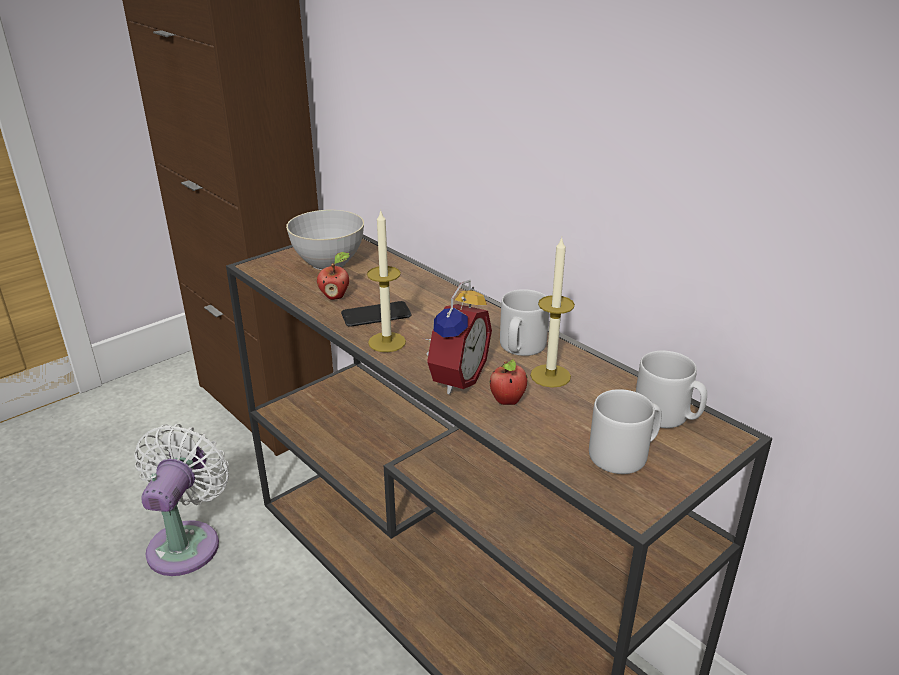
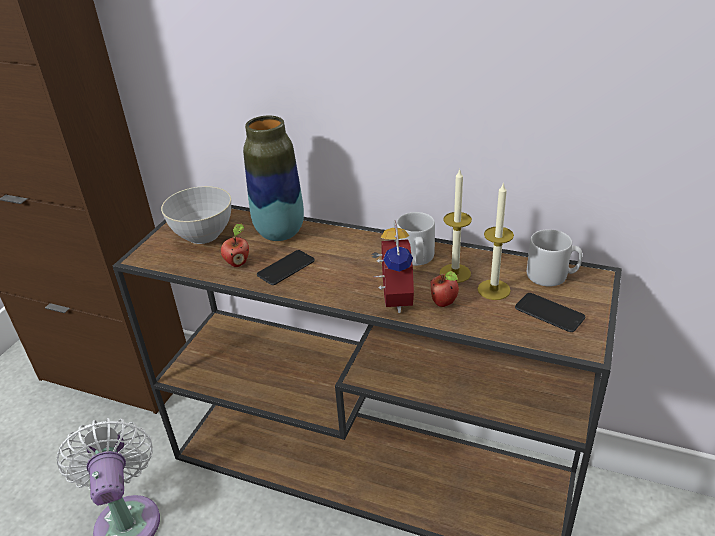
camera: 25 degrees left, 5 degrees up
(387, 342) = (316, 288): candle -> candle (493, 289)
(402, 281) = (280, 232): none -> vase
(624, 454) = (549, 313): grey mug -> phone

